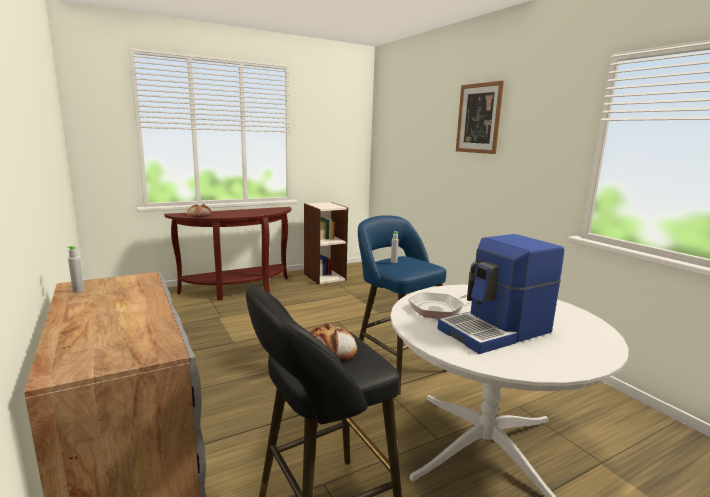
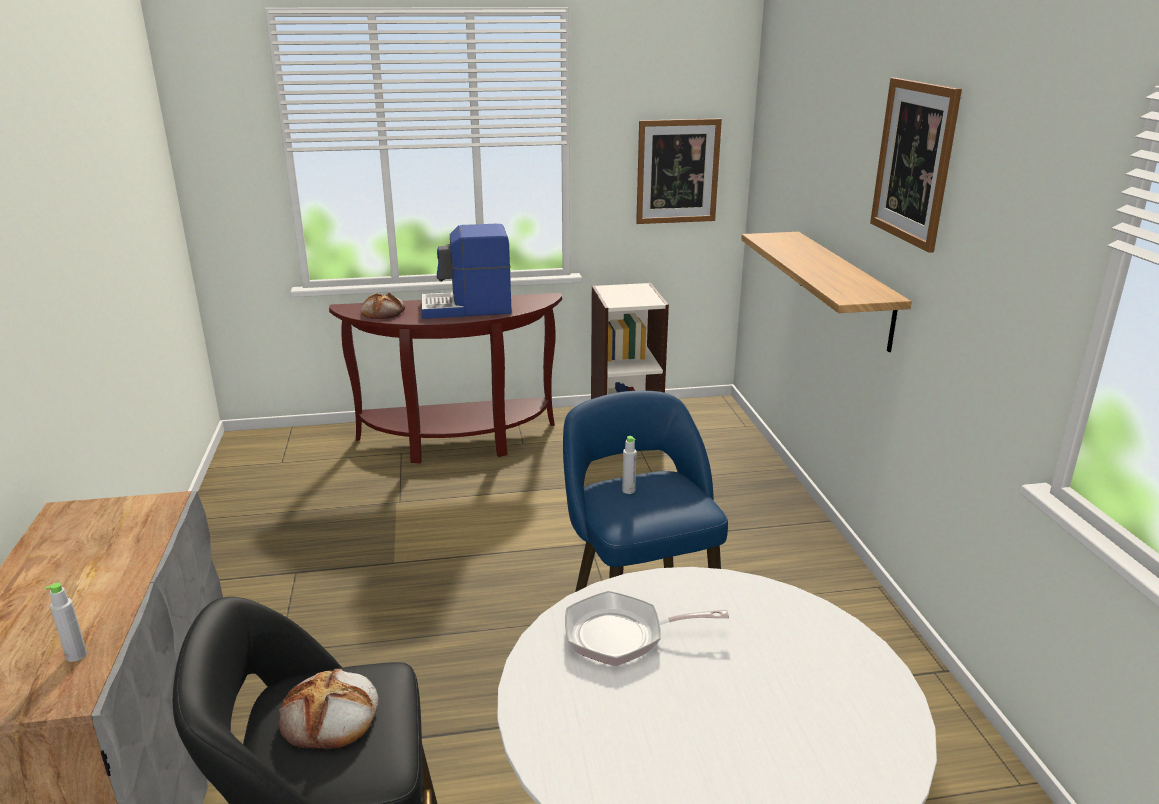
camera: 20 degrees right, 10 degrees up
(78, 290) = (60, 526): grey bottle -> grey bottle (76, 655)
(339, 149) = (677, 171): none -> picture
(440, 186) = (844, 288): none -> shelf
(496, 331) = (677, 718): coffee machine -> coffee machine (467, 308)

